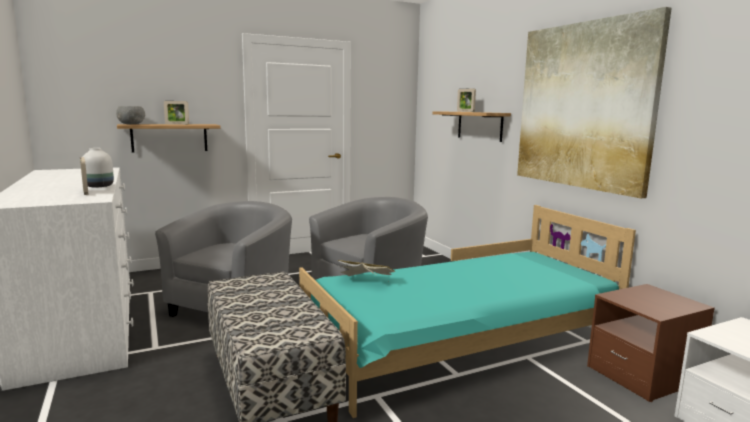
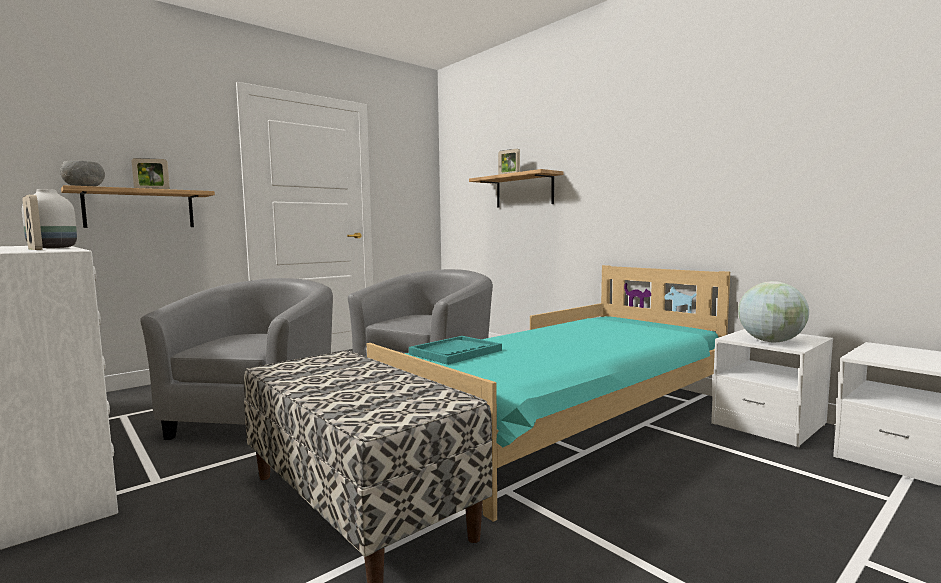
camera: 15 degrees left, 5 degrees down
(365, 281) = (455, 352): book -> turquoise tray
(583, 106) = (653, 150): picture -> none
(642, 375) = (768, 424): brown nightstand -> white nightstand
(643, 304) = (770, 341): none -> globe

